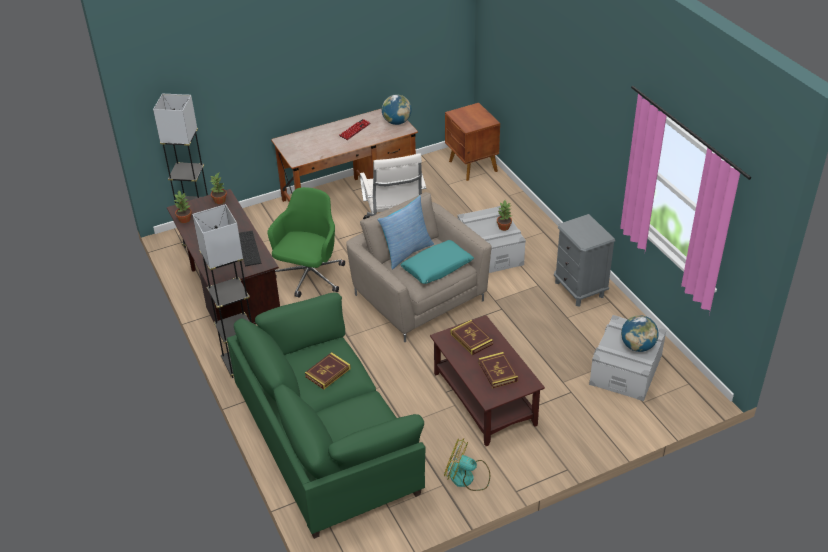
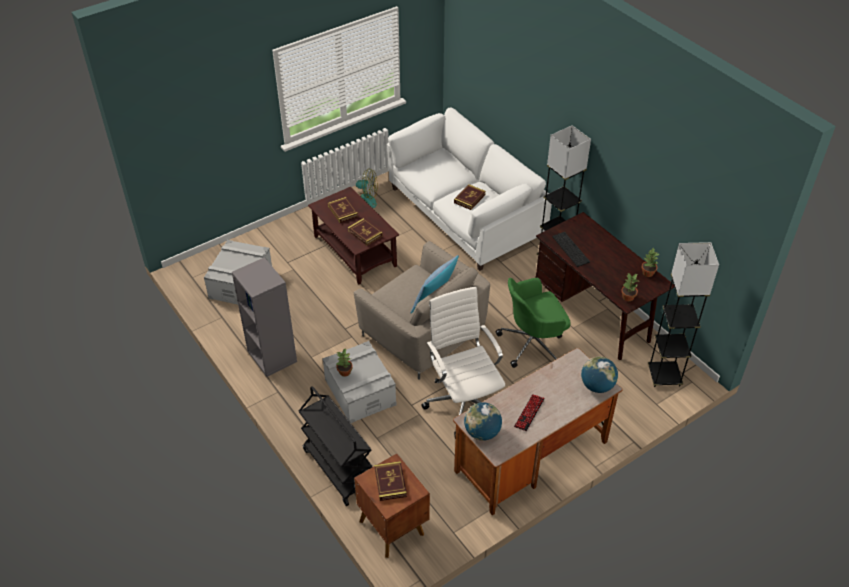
camera: 170 degrees right, 5 degrees up
(309, 277) = (533, 344): green office chair -> green office chair turned 60 degrees clockwise
(327, 440) = (465, 213): green sofa -> white sofa
(437, 268) = (402, 288): turquoise pillow -> none
(473, 118) = (390, 482): none -> book
(513, 201) = (338, 469): none -> black cart
(579, 289) = (271, 356): grey nightstand -> grey bookcase
(637, 346) = (230, 260): globe -> globe (597, 386)

